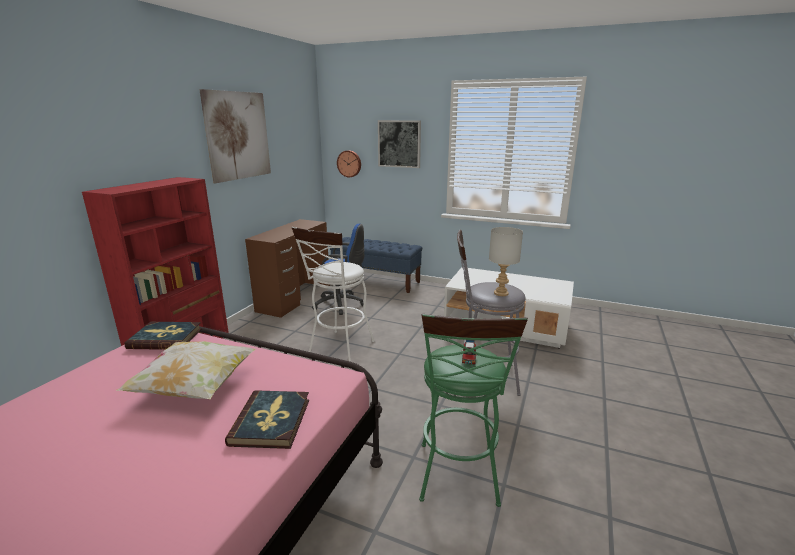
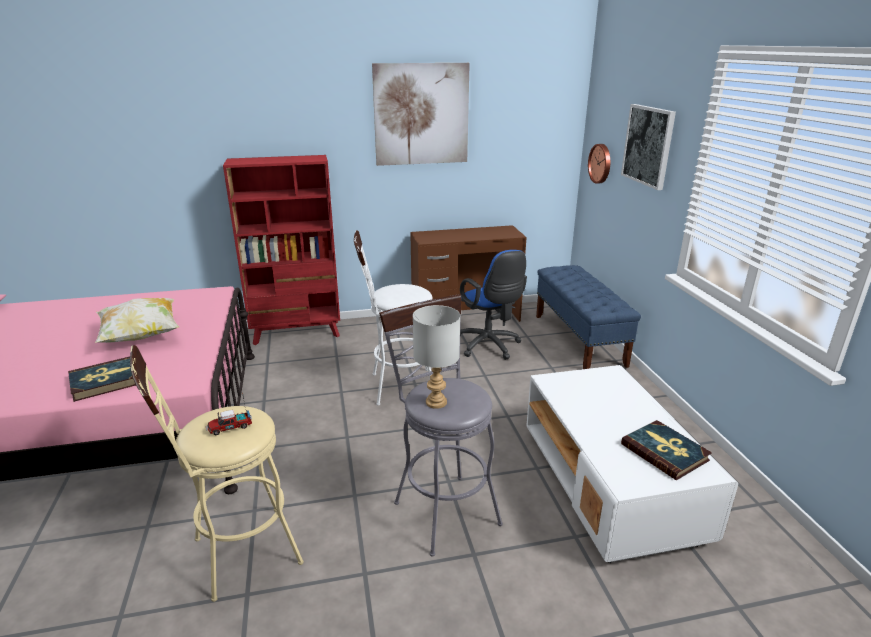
camera: 55 degrees right, 5 degrees up
(166, 338) = (205, 295): book -> book (665, 452)
(458, 479) = (237, 555): green stool -> beige stool

